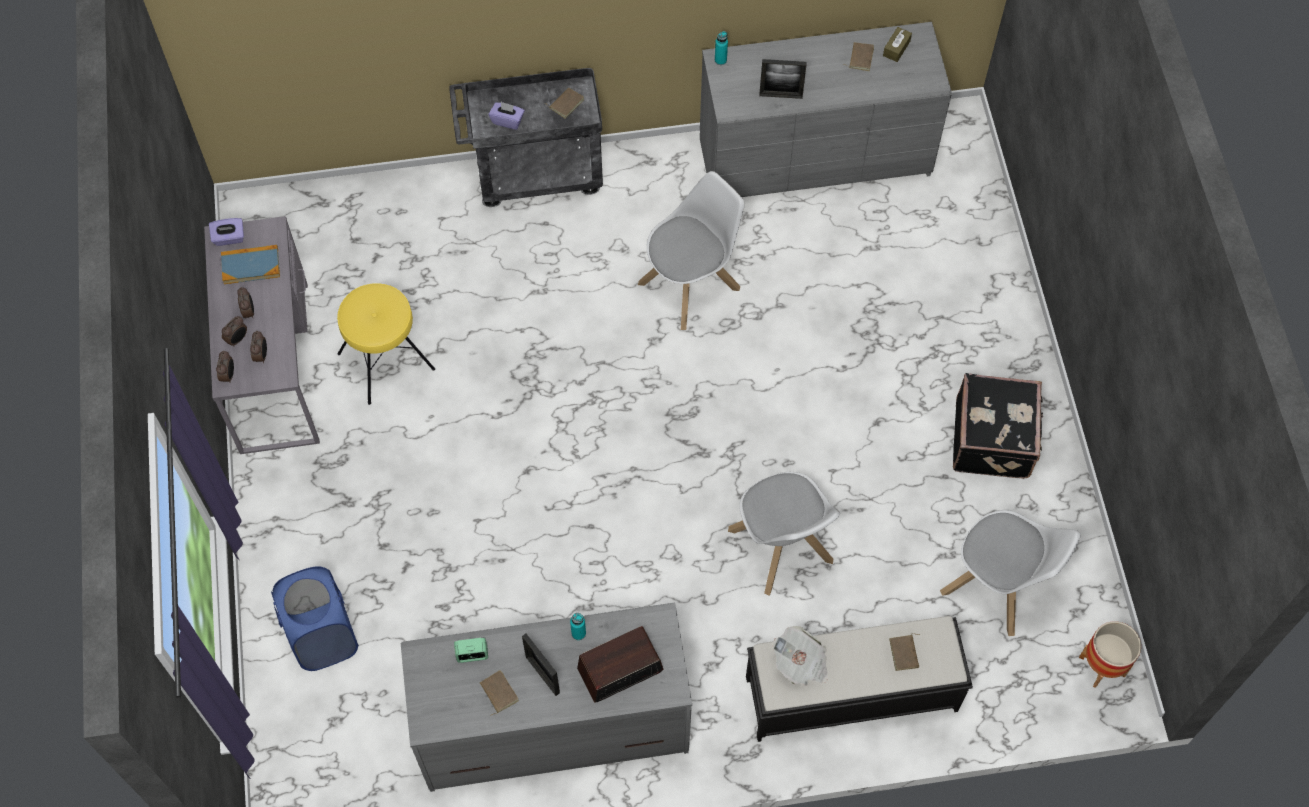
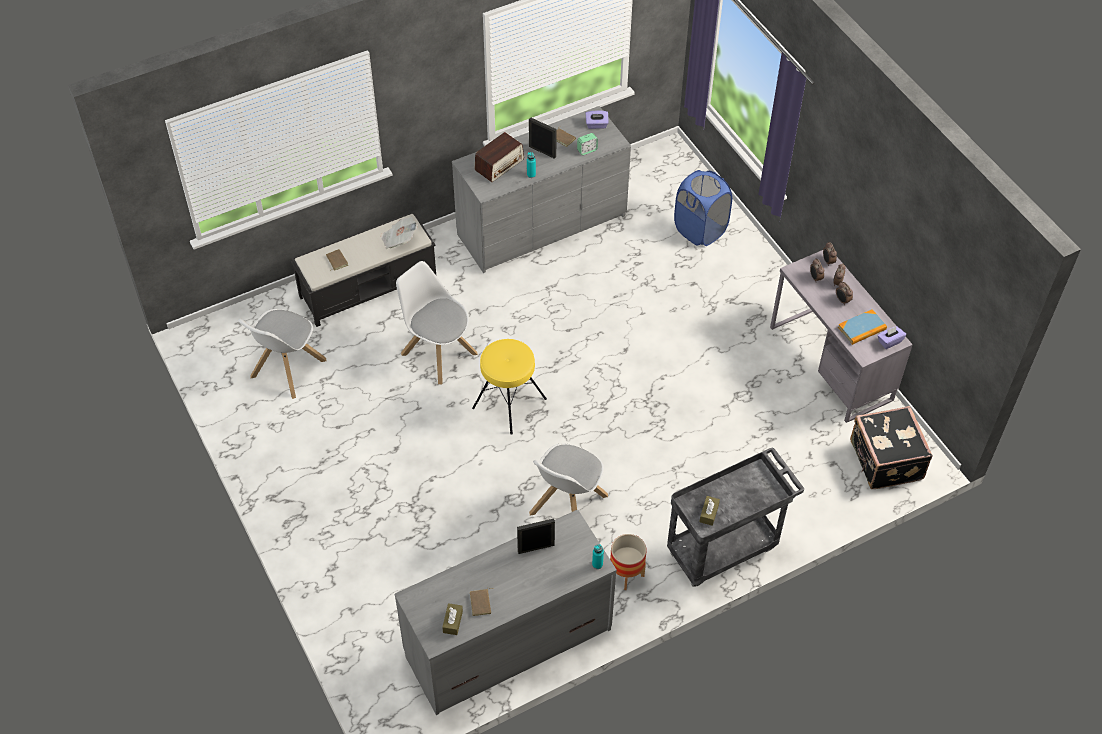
camera: 160 degrees right, 10 degrees down
(386, 362) = (757, 388): yellow stool -> yellow stool (509, 403)
(507, 120) = (746, 485): purple tissue box -> purple tissue box (596, 125)
(566, 103) = (709, 513): brown book -> brown tissue box
(993, 439) = (308, 461): black suitcase -> black suitcase (884, 461)
(998, 587) = (286, 370): chair -> chair turned 75 degrees counterclockwise
(1102, 666) = (209, 344): planter -> planter (626, 574)

